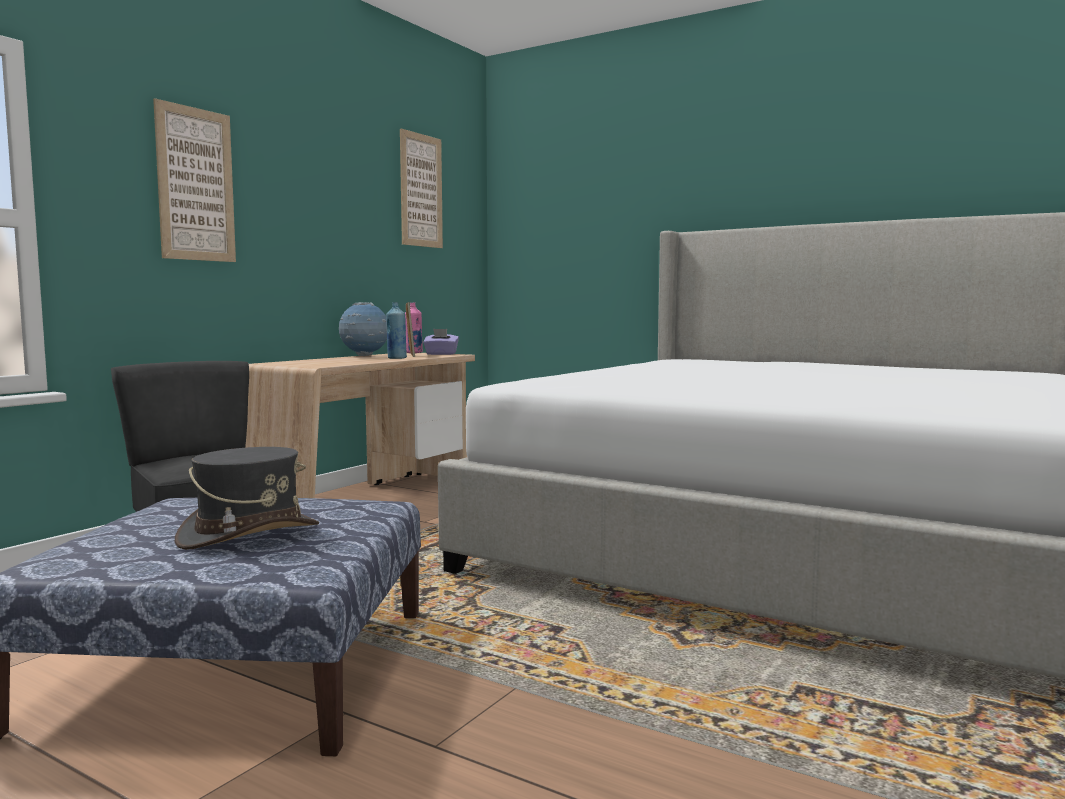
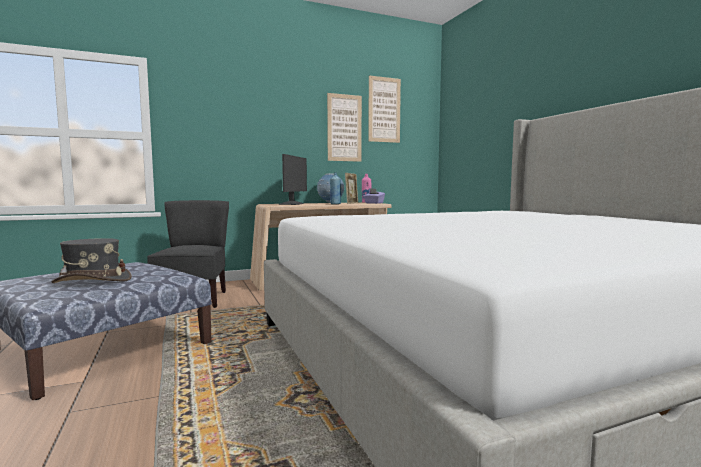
camera: 35 degrees right, 0 degrees up
(196, 184) = (233, 115): picture -> picture (344, 128)
(321, 361) = (292, 204): none -> monitor

